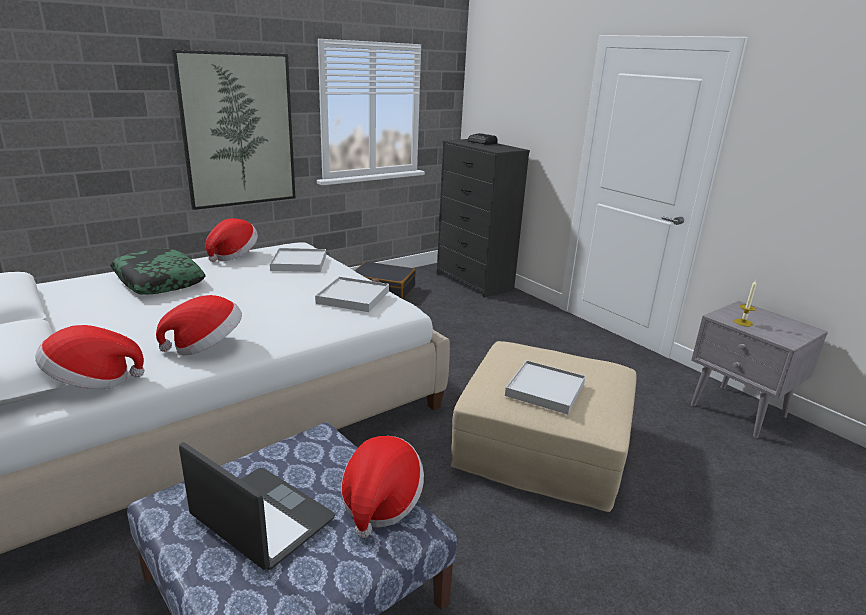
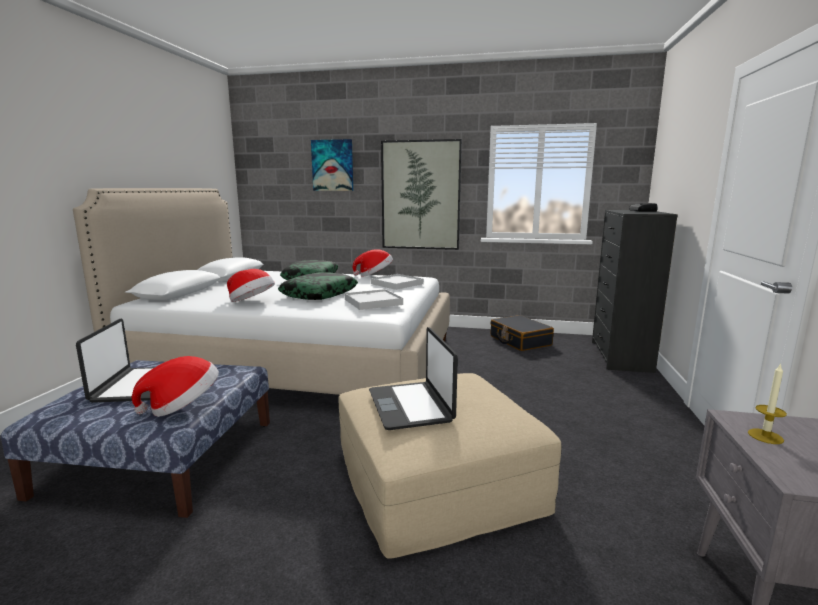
camera: 50 degrees right, 10 degrees down
(87, 87) = (332, 165): none -> picture
(92, 381) = (186, 301): hat -> none
(255, 304) = (319, 294): none -> pillow
(545, 390) = (411, 406): white tray -> laptop

